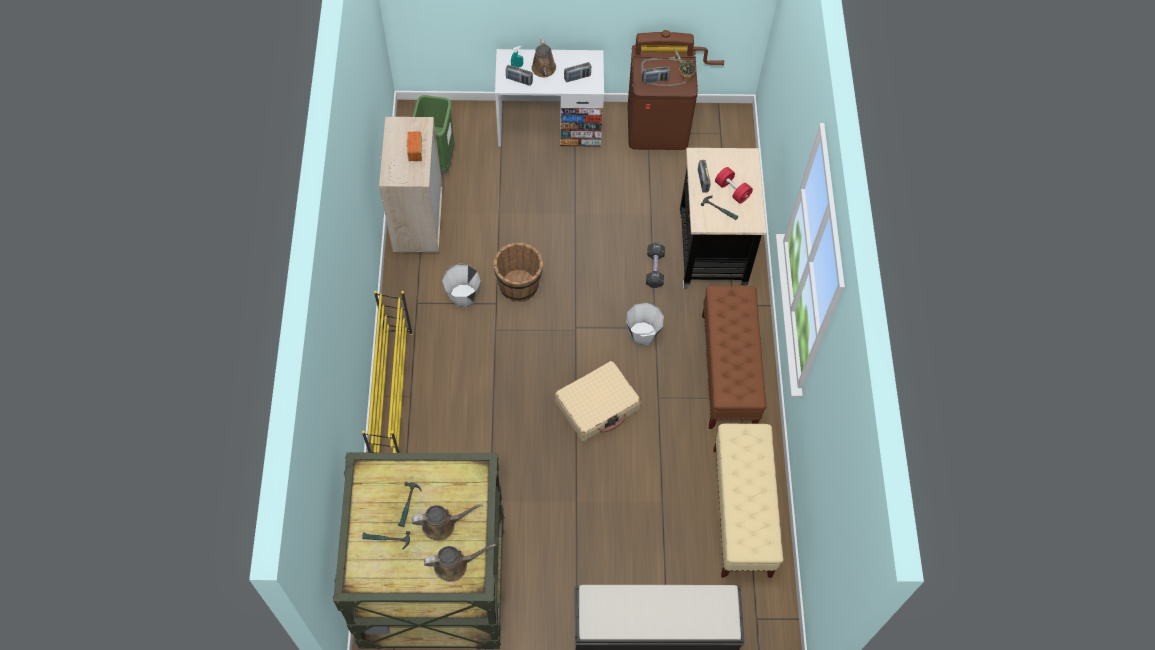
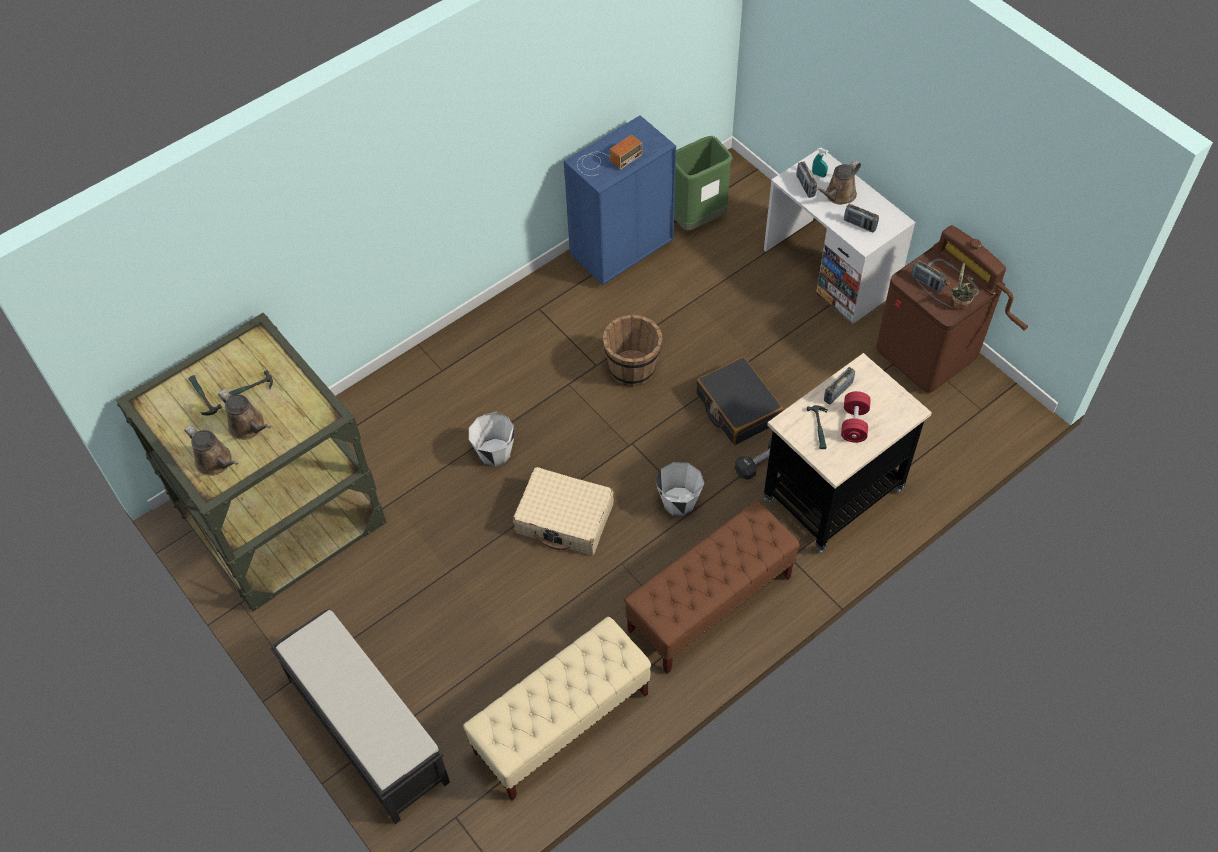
camera: 55 degrees right, 5 degrees down
(394, 397) = (430, 360): yellow shoe rack -> none
(418, 221) = (622, 250): beige cabinet -> blue cabinet
(463, 296) = (579, 336): white bucket -> white bucket (495, 453)
(604, 251) = (737, 408): none -> black suitcase

